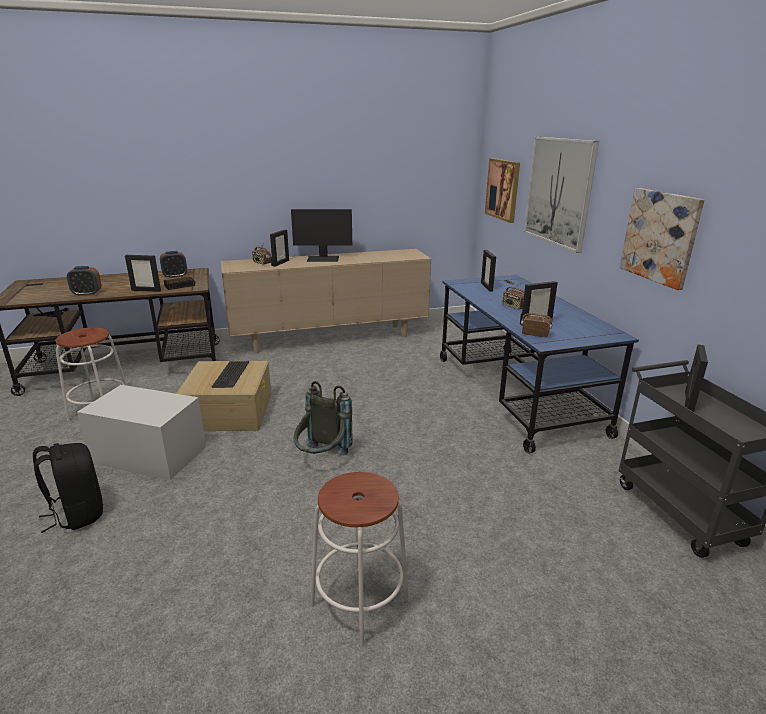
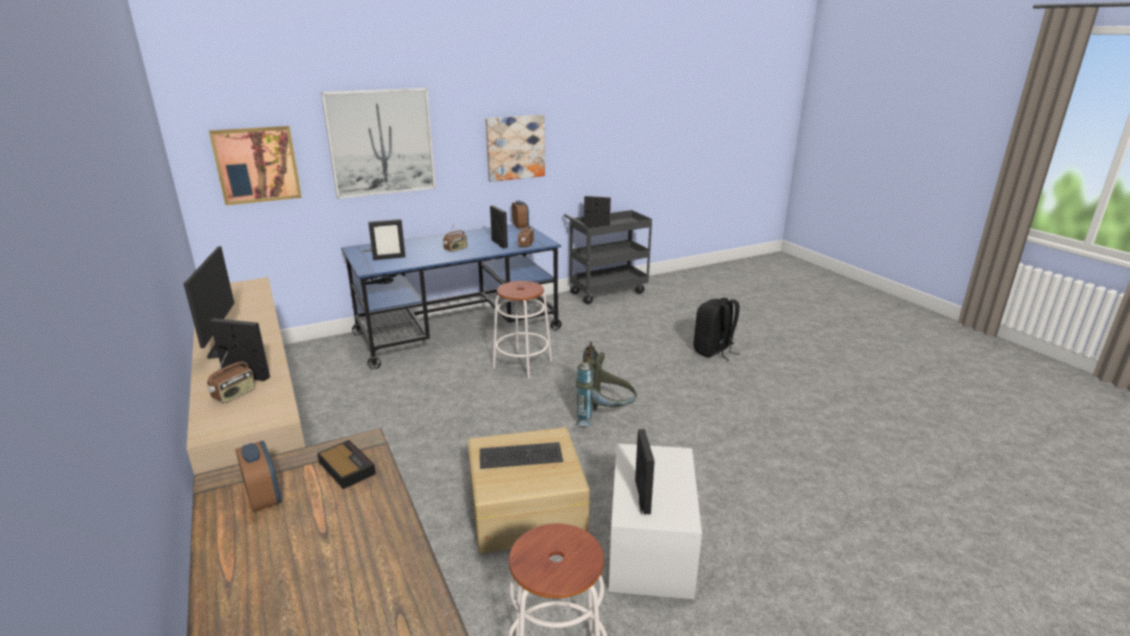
camera: 100 degrees left, 0 degrees up
(77, 514) = (777, 556): black backpack -> black backpack (714, 351)
(87, 294) = (399, 590): alarm clock -> alarm clock (520, 226)
(146, 290) = (376, 502): picture frame -> picture frame (641, 496)
(360, 602) = (747, 380): white stool -> white stool (522, 364)

